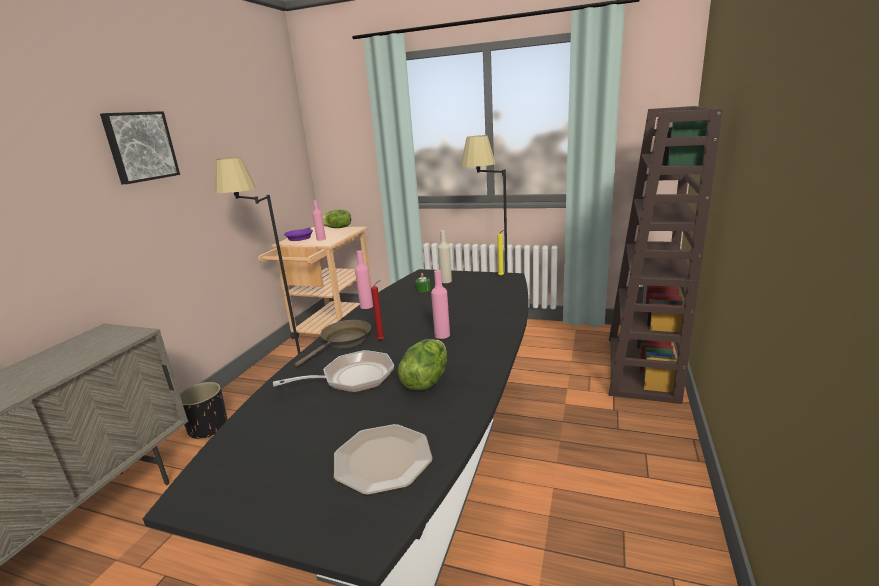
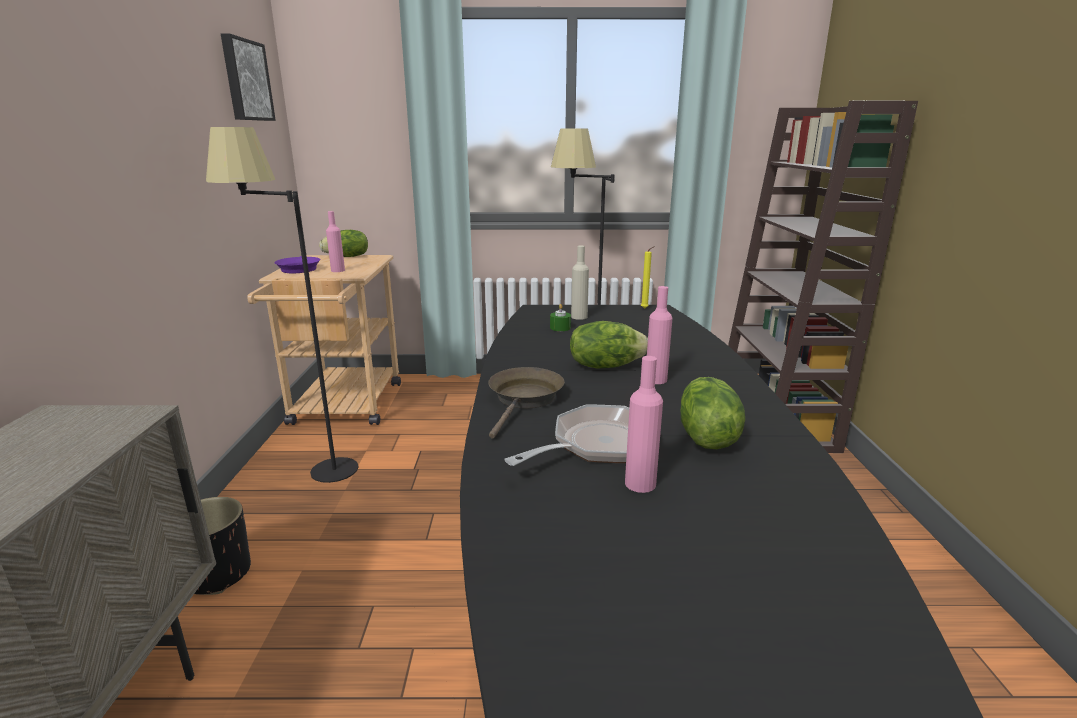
camera: 20 degrees left, 0 degrees up
(140, 146) = (82, 89): picture -> picture (245, 80)
(366, 306) = (502, 352): pink bottle -> pink bottle (640, 483)
(382, 340) = (580, 392): red candle -> none
(383, 459) = (777, 544): plate -> none
(420, 321) = (605, 365): none -> lettuce

